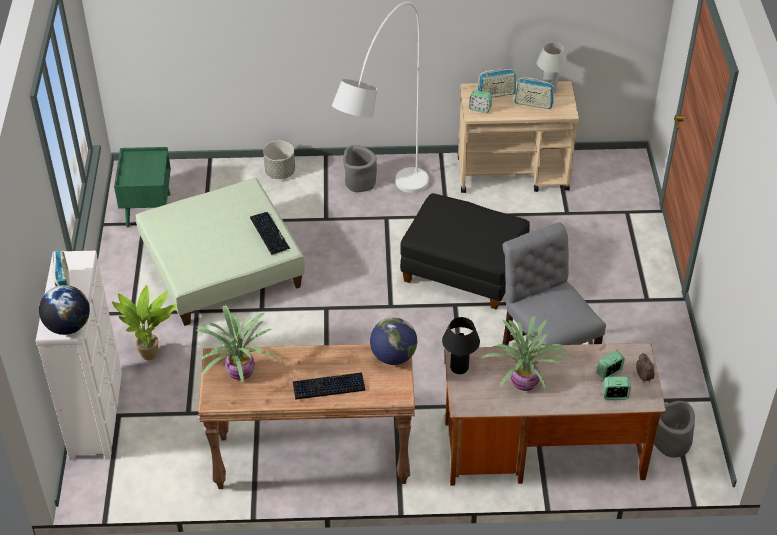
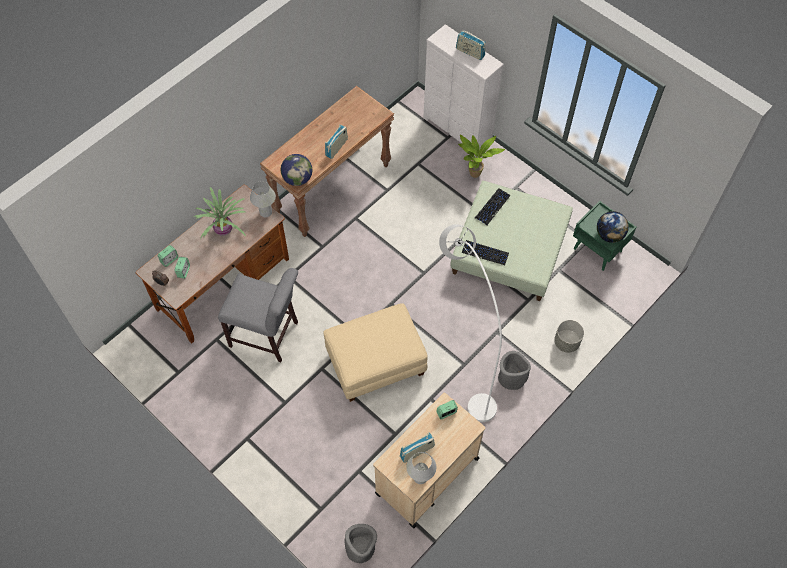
camera: 135 degrees right, 15 degrees up
(68, 326) = (440, 39): globe -> globe (609, 235)
(240, 371) = (362, 115): potted plant -> none
(328, 386) = (311, 140): keyboard -> keyboard (492, 207)
(459, 368) = (266, 212): black table lamp -> white table lamp
(463, 271) = (376, 363): black ottoman -> beige ottoman
(496, 94) = (451, 438): radio -> radio (336, 147)
(671, 442) = (157, 344): grey planter -> grey planter (361, 548)

